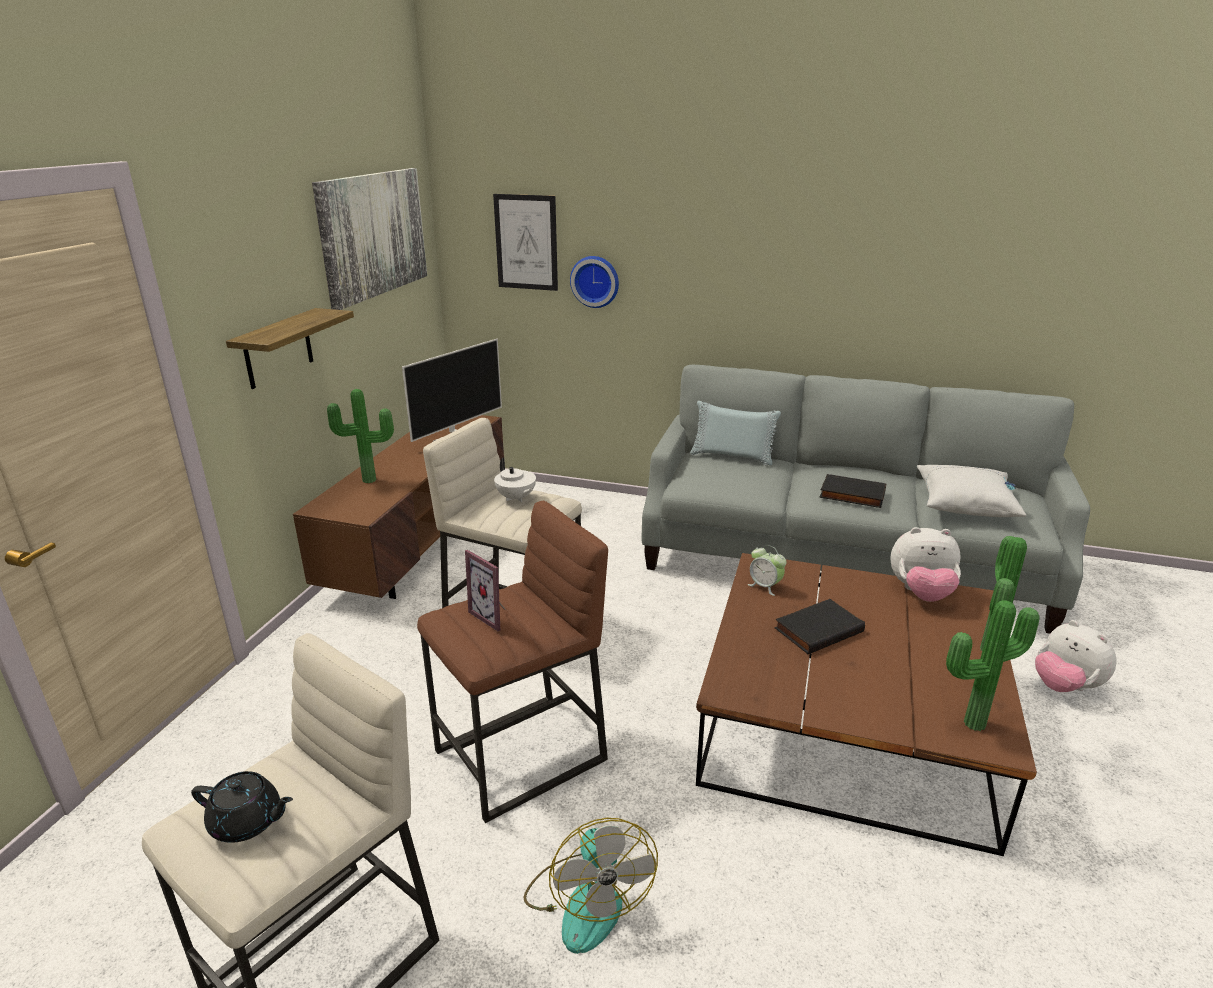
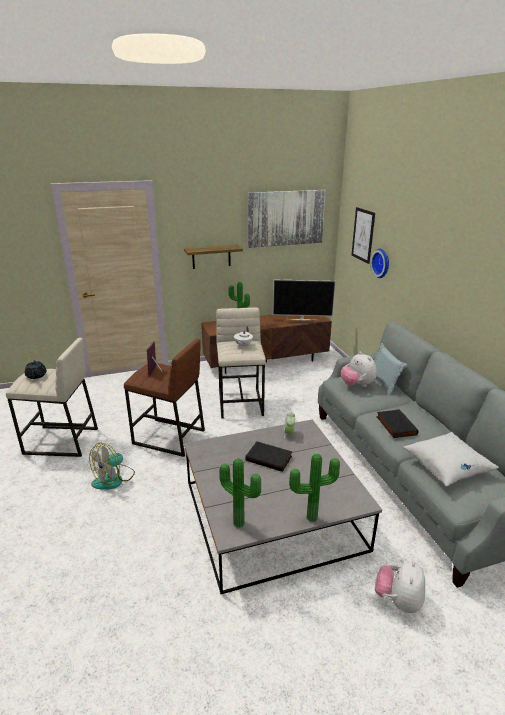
camera: 55 degrees right, 0 degrees up
(847, 719) = (272, 514): brown coffee table -> grey coffee table
(921, 593) = (343, 482): plush toy -> plush toy (357, 385)

